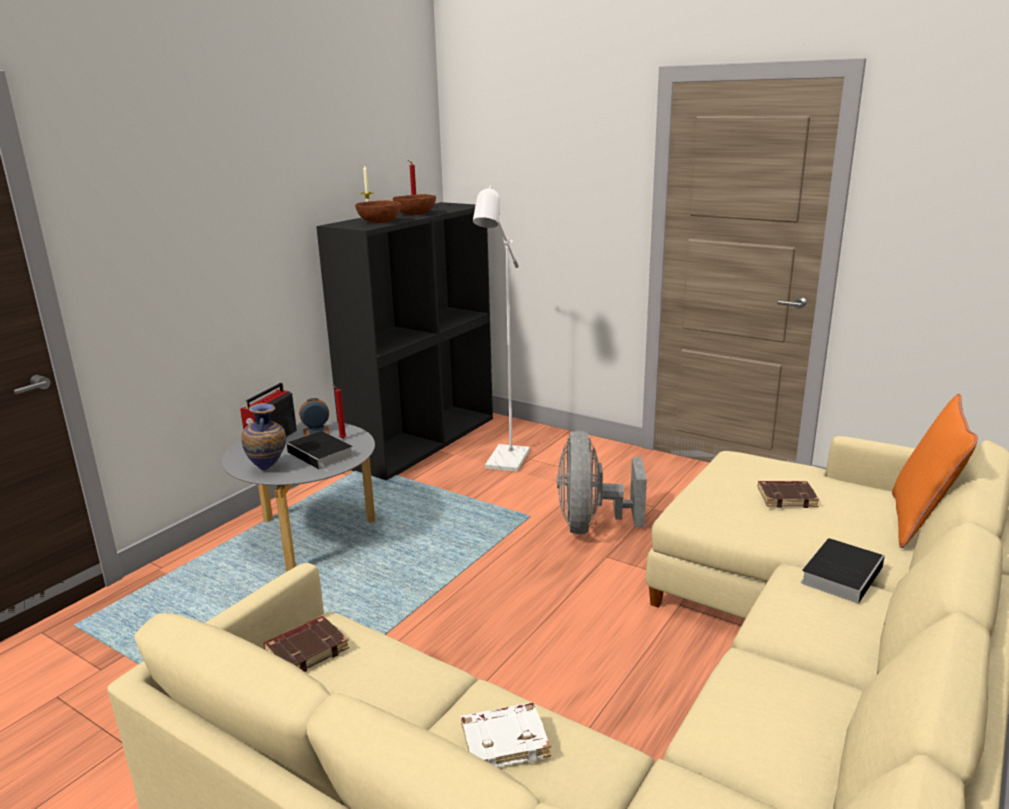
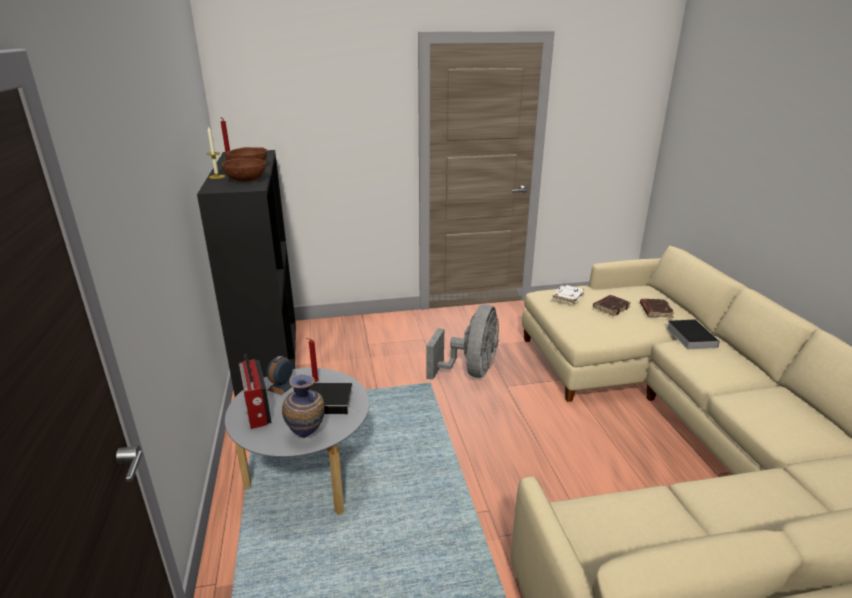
camera: 45 degrees left, 5 degrees up
(307, 650) = (589, 536): brown book -> brown book (655, 310)
(505, 464) = (357, 355): white floor lamp -> none
(505, 740) = (755, 503): white book -> white book (567, 296)
(591, 525) = (470, 371): grey fan -> grey fan turned 120 degrees counterclockwise
(919, 522) = (667, 297): orange pillow -> none

